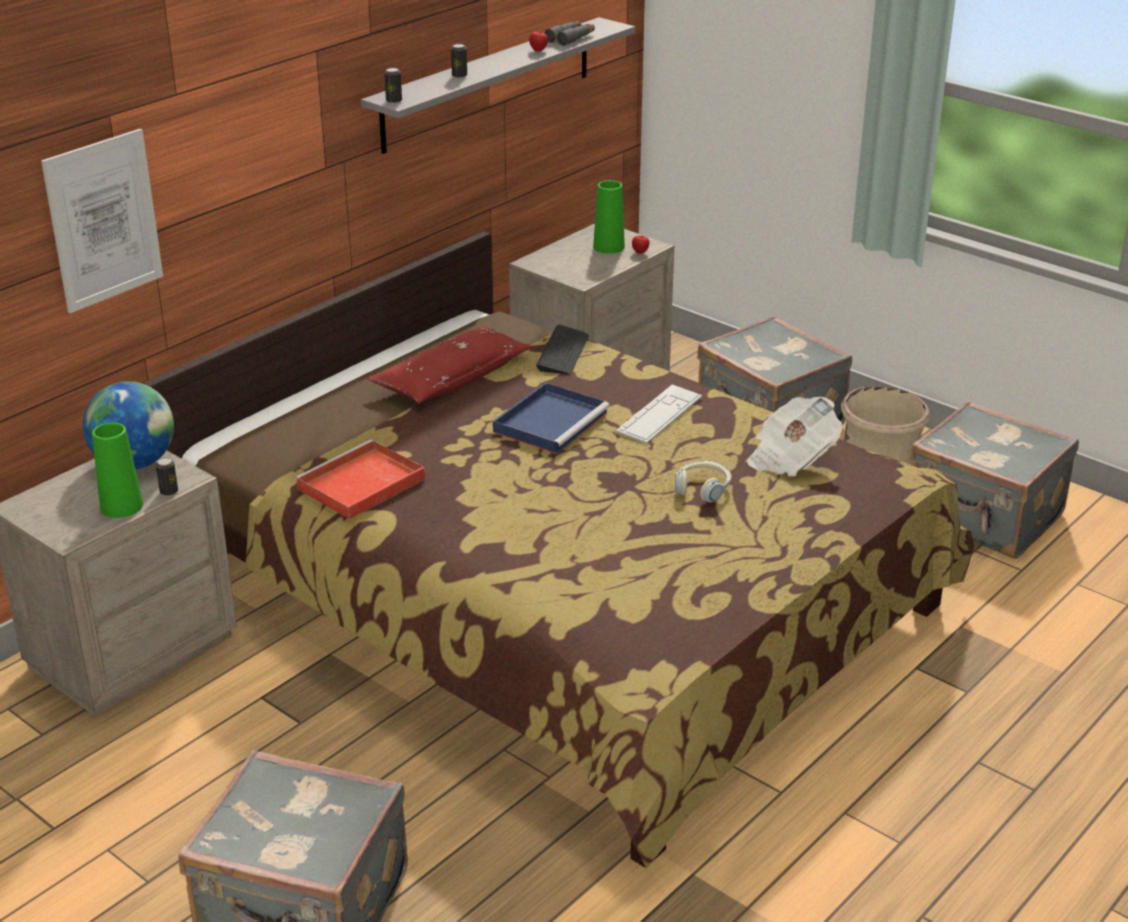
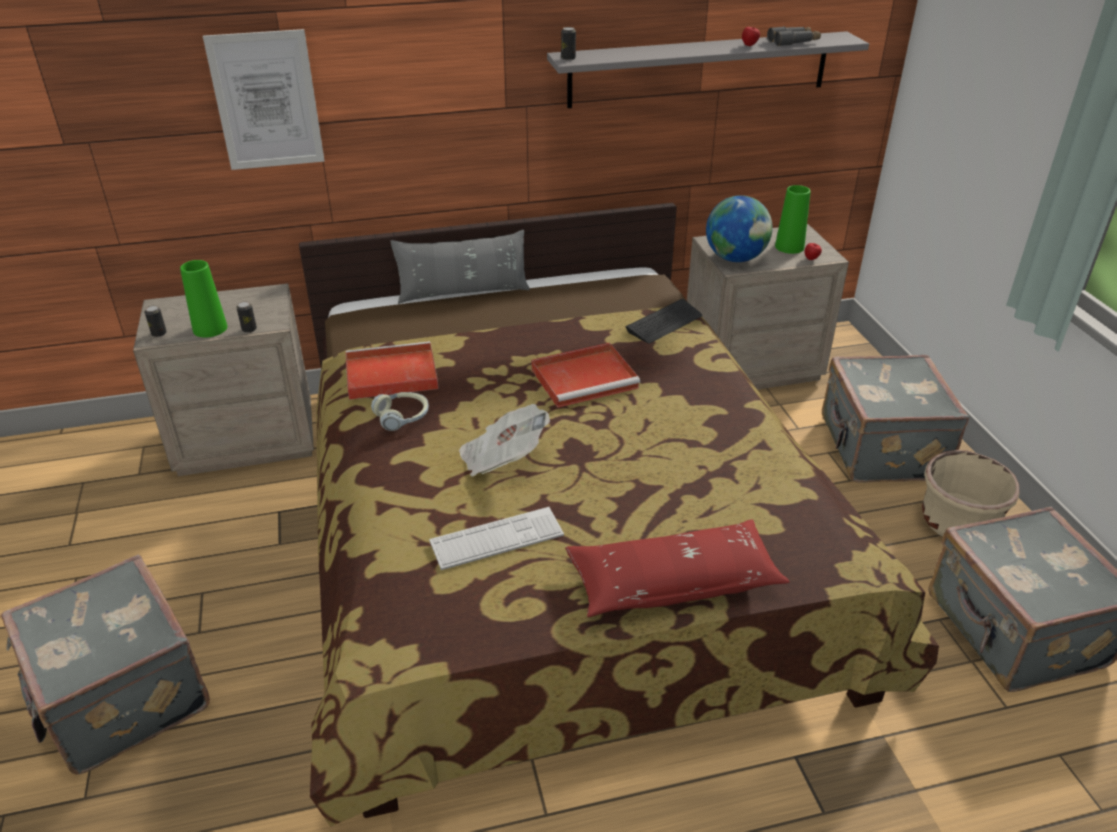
camera: 35 degrees right, 5 degrees up
(135, 463) = (258, 301): globe -> globe (735, 258)
(320, 390) = (463, 292): none -> grey pillow
(452, 379) = (560, 316): red pillow -> red pillow (673, 582)
(459, 76) = (651, 51): can -> can (159, 333)
(551, 421) = (586, 378): blue tray -> red tray
(659, 415) = (680, 406): keyboard -> keyboard (497, 539)
(702, 489) = (639, 490): headphones -> headphones (402, 417)
(791, 457) = (754, 494): newspaper -> newspaper (502, 458)

